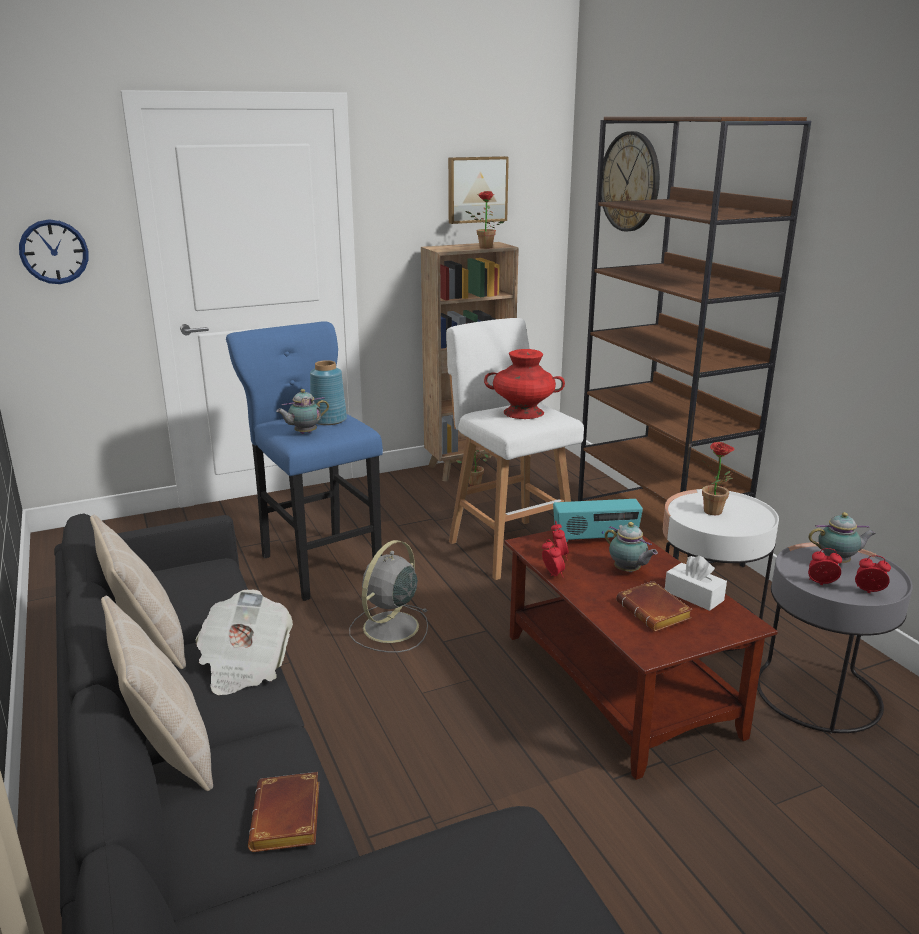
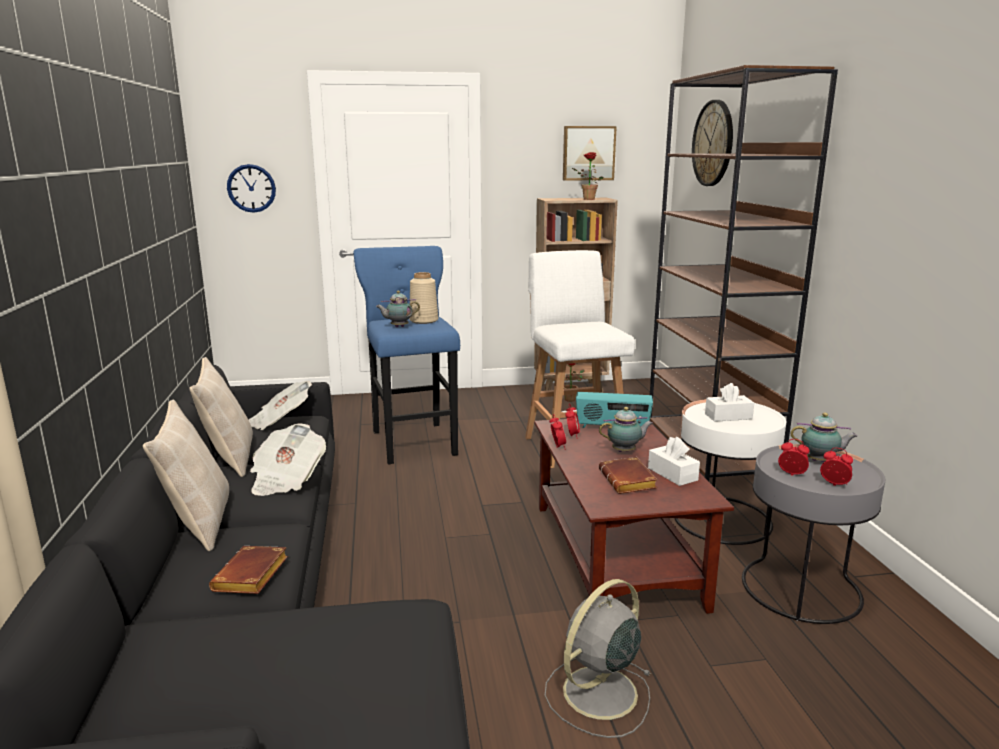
camera: 15 degrees right, 5 degrees down
(182, 576) = (279, 422): none -> newspaper
(329, 420) = (424, 320): blue vase -> beige vase
(389, 628) = (444, 491): grey fan -> grey fan (597, 694)
(523, 413) = (584, 327): red vase -> none
(628, 571) = (625, 451): teapot -> teapot turned 75 degrees counterclockwise
(716, 513) = (728, 416): potted plant -> white tissue box

